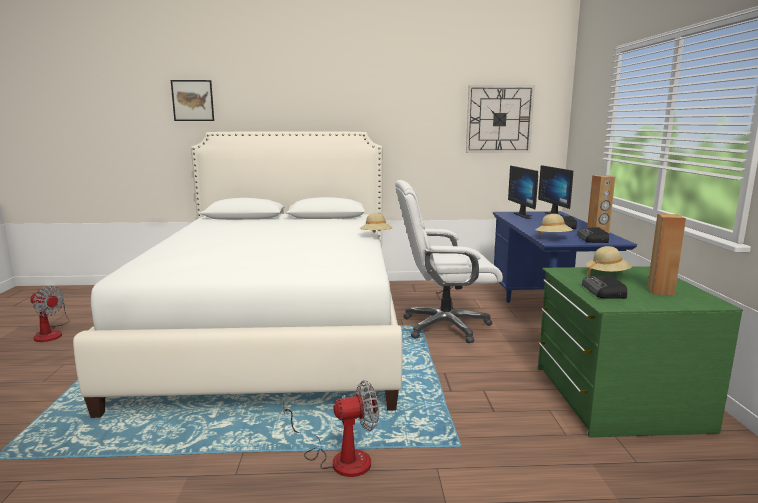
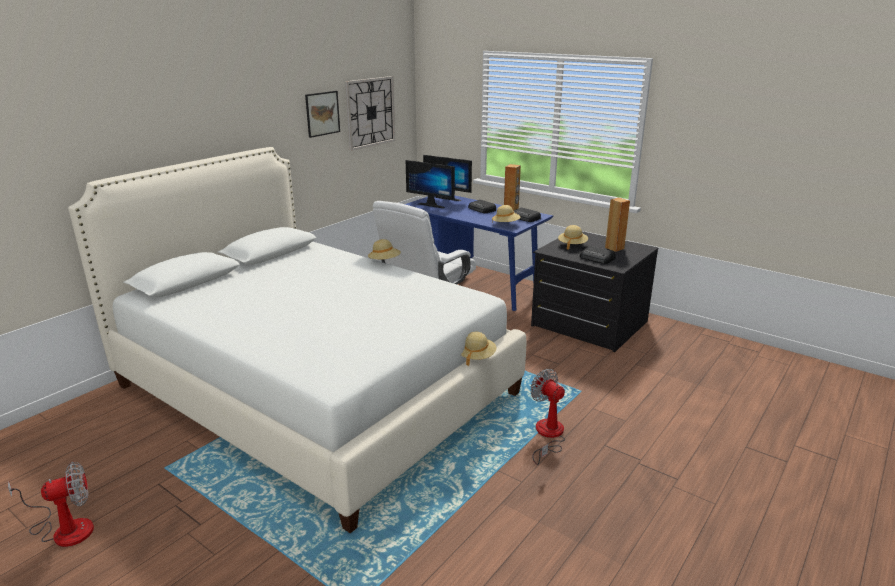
camera: 50 degrees left, 10 degrees up
(193, 100) = (47, 139): picture -> picture (322, 113)
(310, 327) = (476, 357): none -> beige hat
(340, 458) = (548, 435): fan -> fan turned 60 degrees counterclockwise
(615, 397) = (588, 324): green dresser -> black dresser

